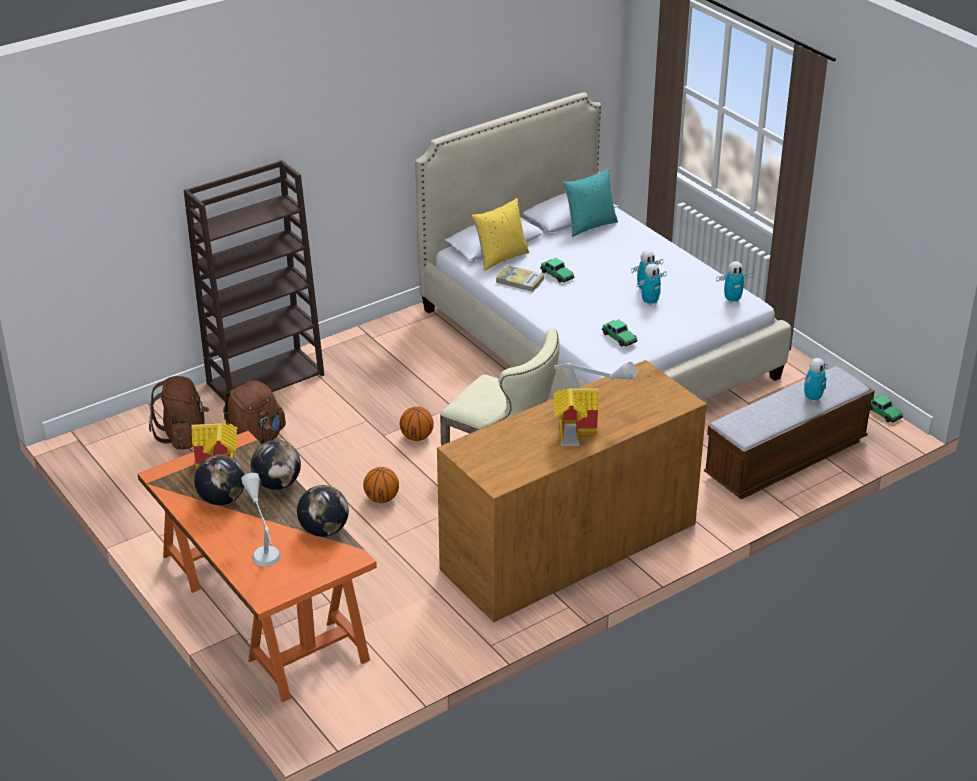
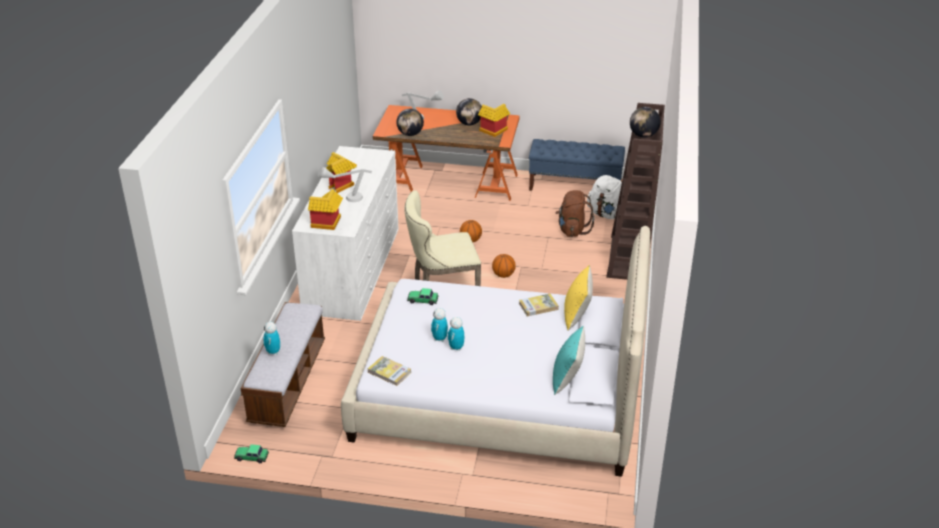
camera: 135 degrees right, 0 degrees up
(137, 493) = (575, 186): none -> blue bench
(183, 436) = (606, 214): brown backpack -> white backpack
(277, 484) = (458, 138): globe -> globe (643, 135)
(557, 275) = (523, 323): toy car -> none
(569, 546) = (352, 269): brown dresser -> white dresser
(657, 389) = (327, 224): none -> toy house
(732, 300) = (389, 372): toy robot -> book

